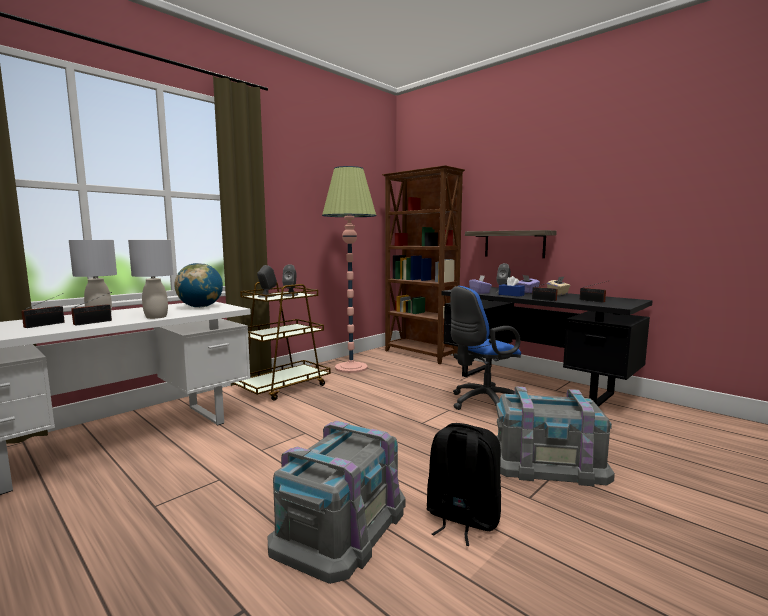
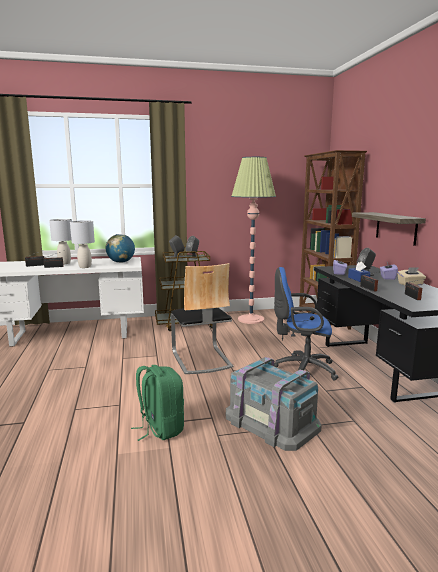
camera: 35 degrees right, 5 degrees up
(340, 524) = (103, 406): grey storage box -> none
(368, 422) = (201, 359): none -> chair
(461, 518) = (160, 428): black backpack -> green backpack

